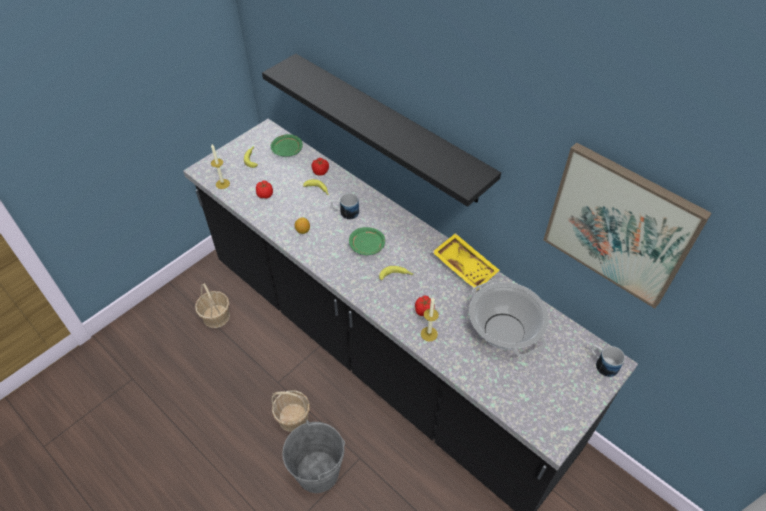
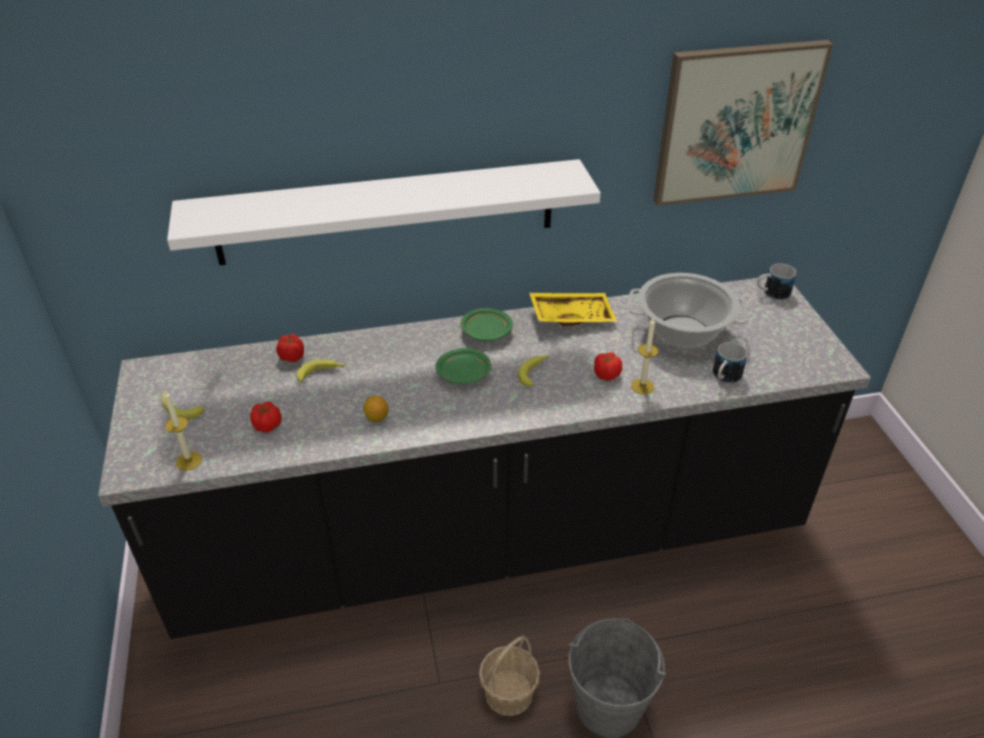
camera: 55 degrees left, 10 degrees down
(216, 316) = (255, 707): basket -> none
(287, 150) = (211, 368): green plate -> green plate (485, 332)
(345, 213) = (390, 367): mug -> mug (724, 378)
(388, 127) = (386, 212): black shelf -> white shelf

